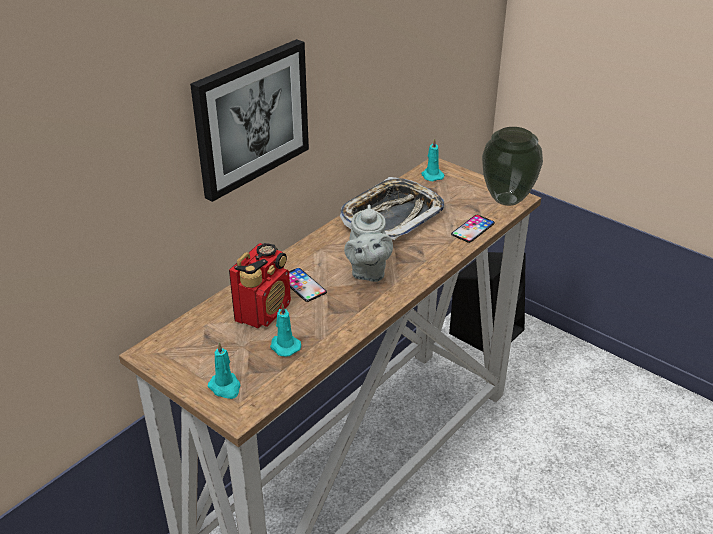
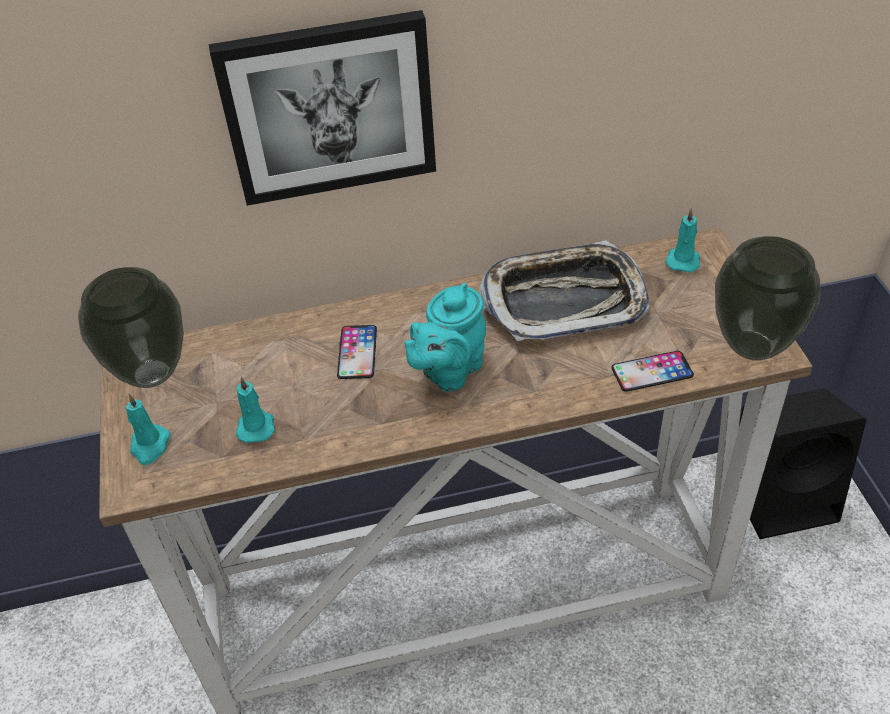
camera: 40 degrees right, 10 degrees up
(176, 352) = (150, 374): none -> vase
(263, 311) = (282, 367): radio -> none
(367, 272) = (449, 371): grey teapot -> turquoise teapot

